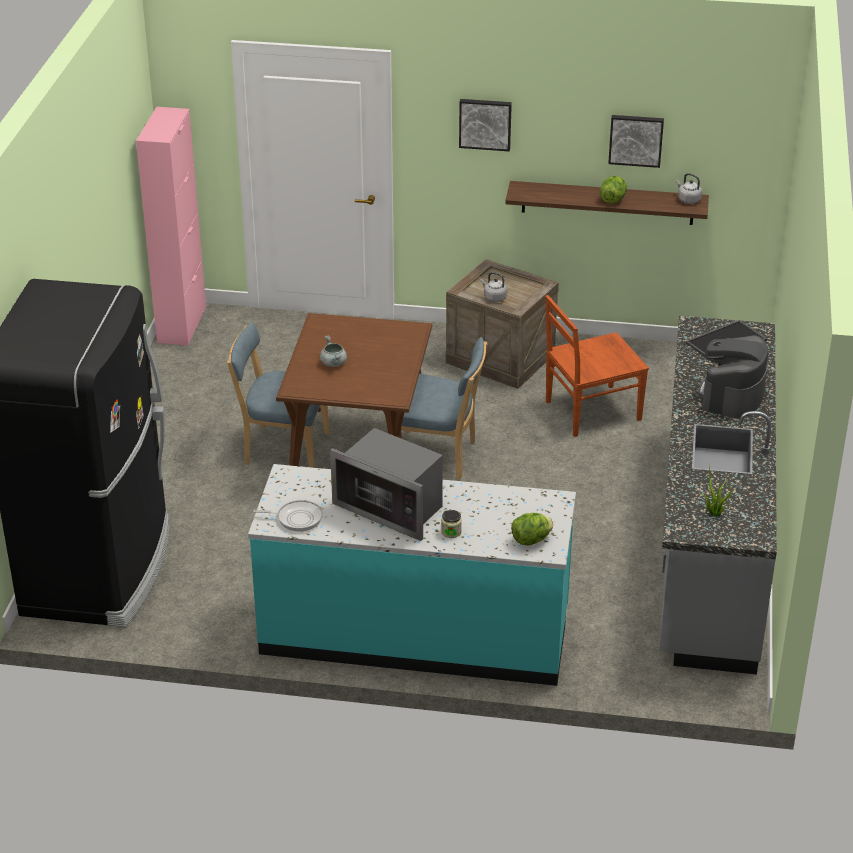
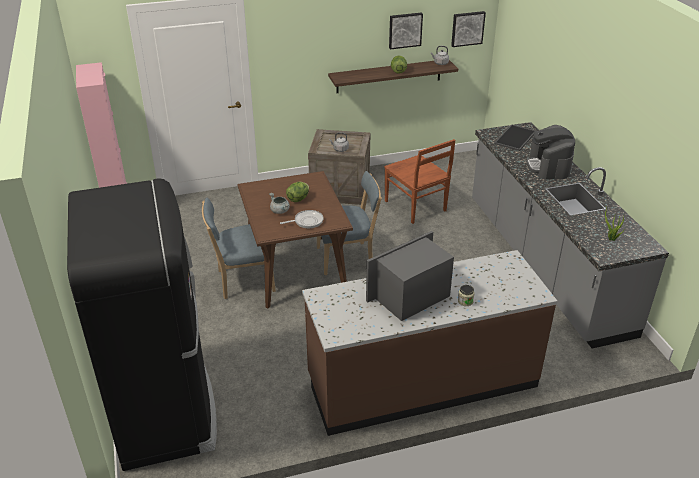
camera: 25 degrees left, 0 degrees up
(296, 518) = (351, 325): frying pan -> frying pan (307, 221)
(392, 507) = (411, 296): microwave -> microwave turned 135 degrees clockwise
(415, 633) = (421, 381): turquoise counter -> brown counter
(485, 123) = (310, 36): picture -> picture (467, 28)
(531, 540) = (521, 290): lettuce -> lettuce (298, 199)
(590, 411) = (416, 207): brown chair -> brown chair turned 75 degrees counterclockwise

